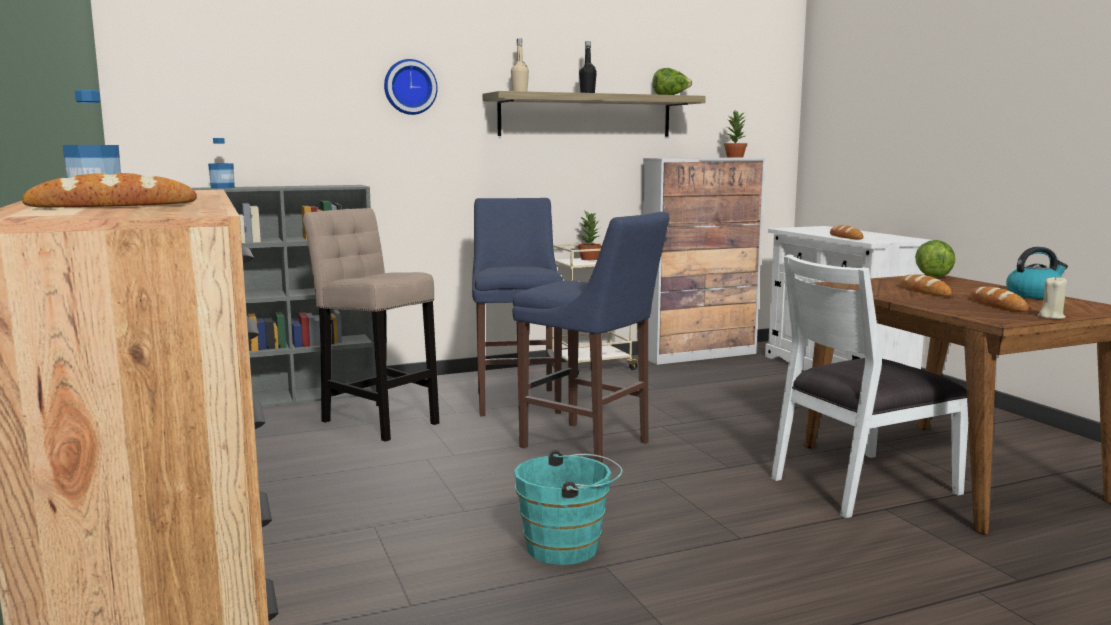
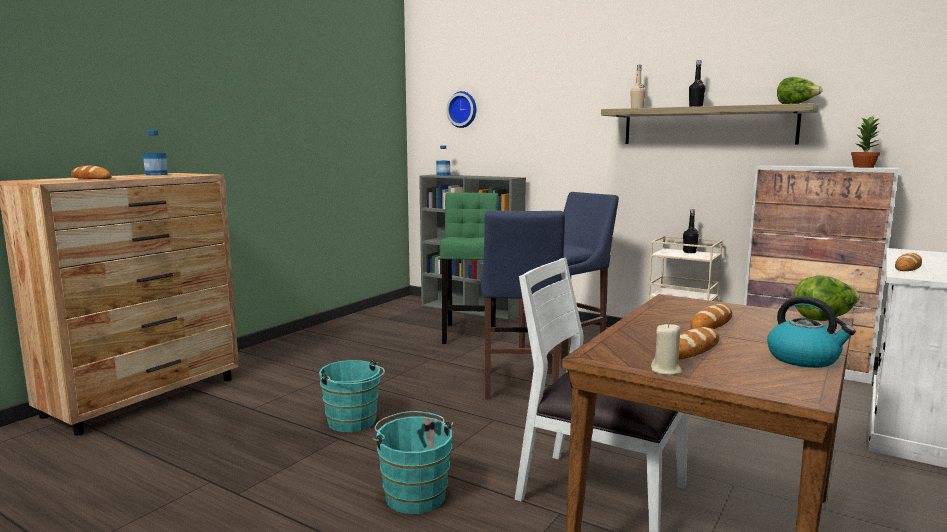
camera: 55 degrees right, 0 degrees up
(377, 420) = (469, 333): beige stool -> green stool
(409, 87) = (563, 108): wall clock -> wall clock (463, 109)
(589, 259) = (689, 252): potted plant -> black bottle
(796, 558) = (414, 494): none -> turquoise bucket

